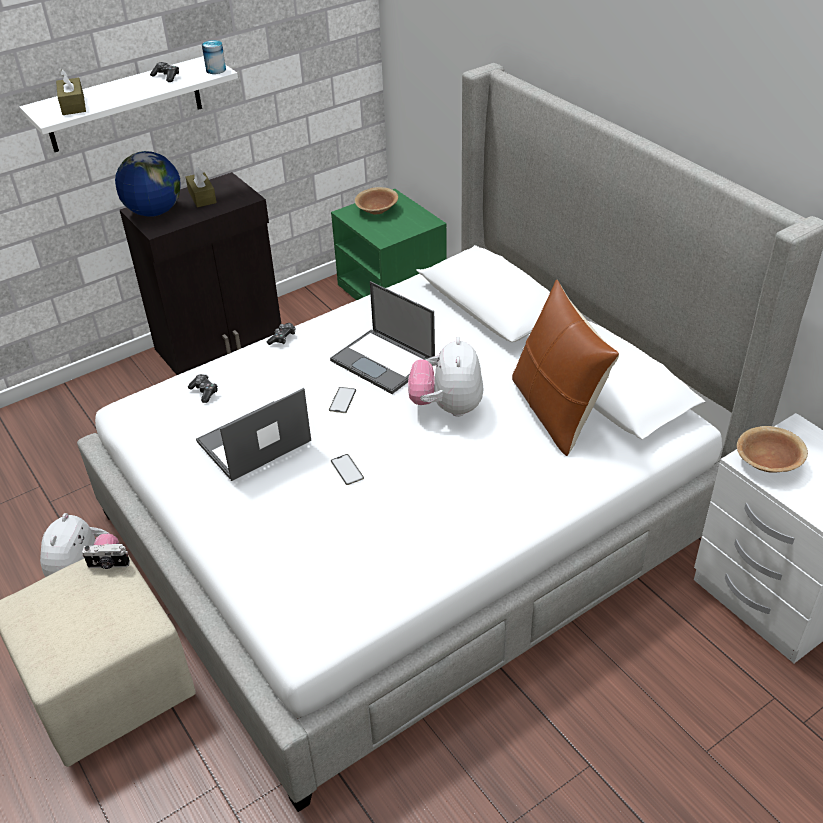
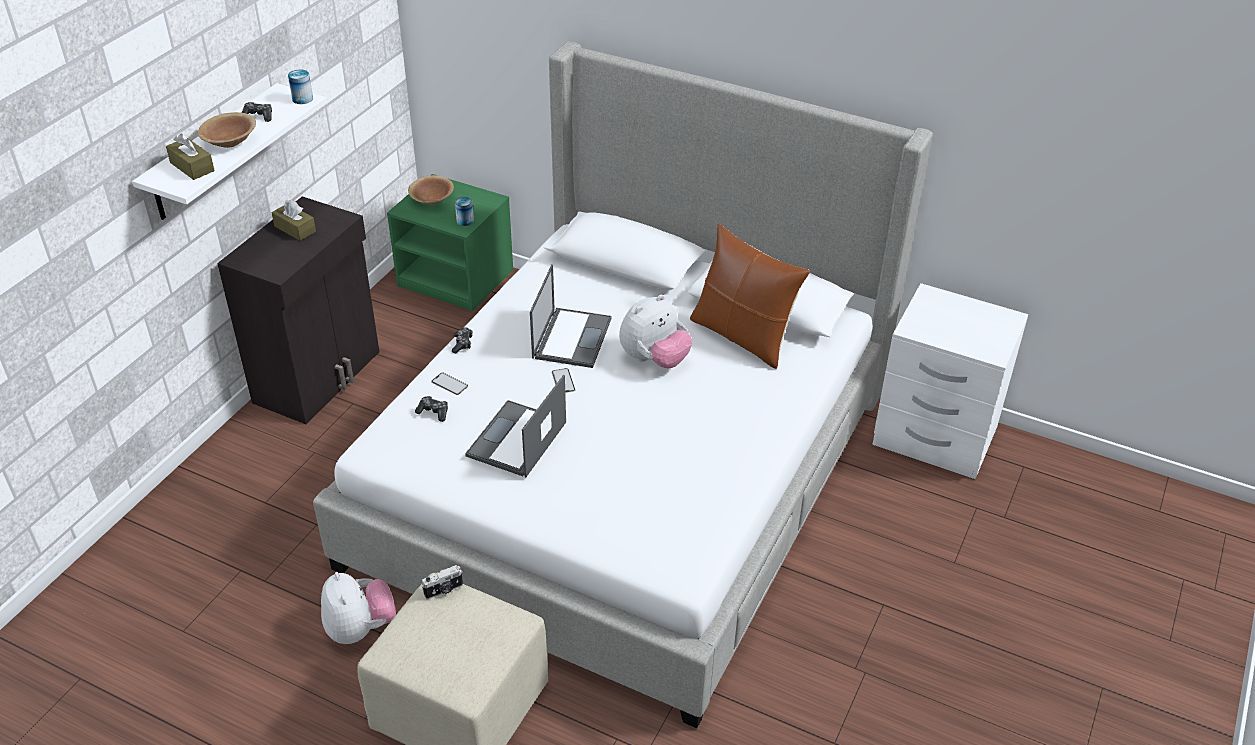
camera: 30 degrees left, 0 degrees up
(154, 212) = (259, 256): globe -> none
(347, 469) = (613, 436): phone -> phone (449, 384)
(384, 361) = (572, 337): laptop -> laptop turned 90 degrees counterclockwise
(391, 234) = (465, 221): none -> can
(447, 407) = (654, 359): plush toy -> plush toy turned 105 degrees counterclockwise
(767, 462) = (925, 326): brown bowl -> brown bowl (230, 142)

